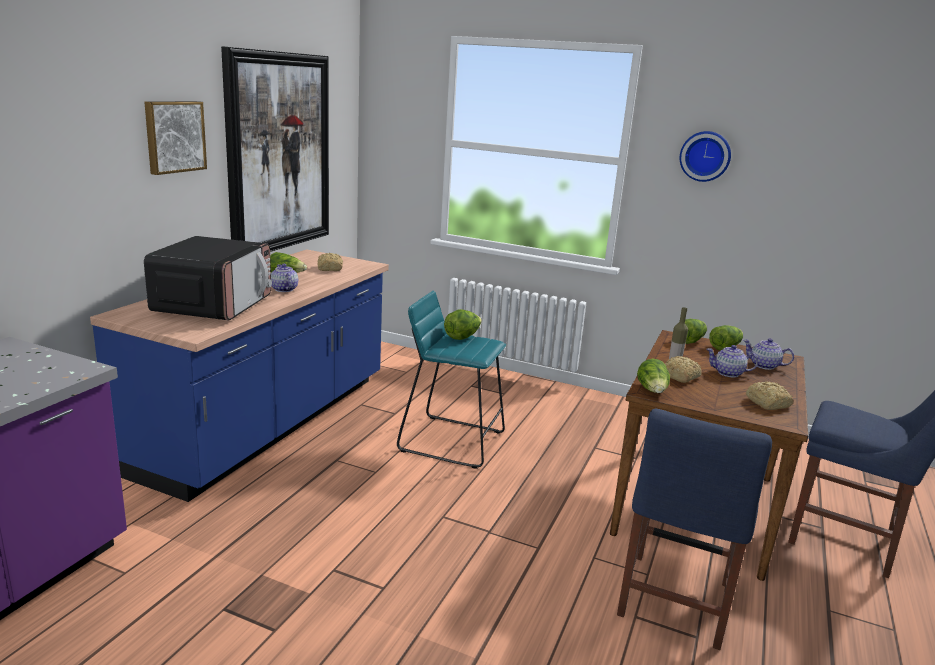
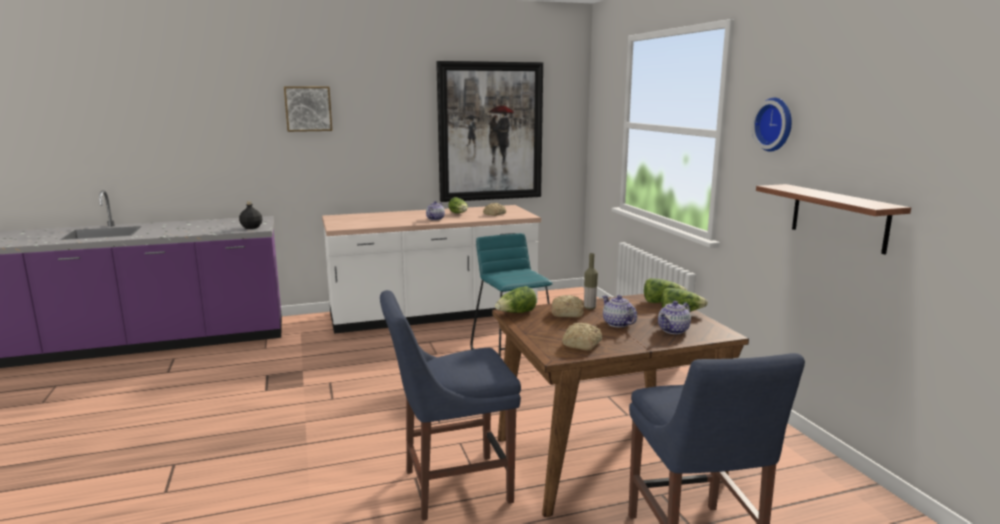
camera: 50 degrees right, 5 degrees down
(55, 370) = (252, 227): none -> black bottle
(174, 136) = (393, 117): picture -> picture (308, 109)
(214, 305) = (381, 219): microwave -> none
(267, 423) = (433, 314): blue counter -> white counter
(462, 337) = (526, 271): lettuce -> none
(764, 366) = (674, 330): teapot -> teapot turned 120 degrees counterclockwise
(782, 239) = (838, 217): none -> shelf

